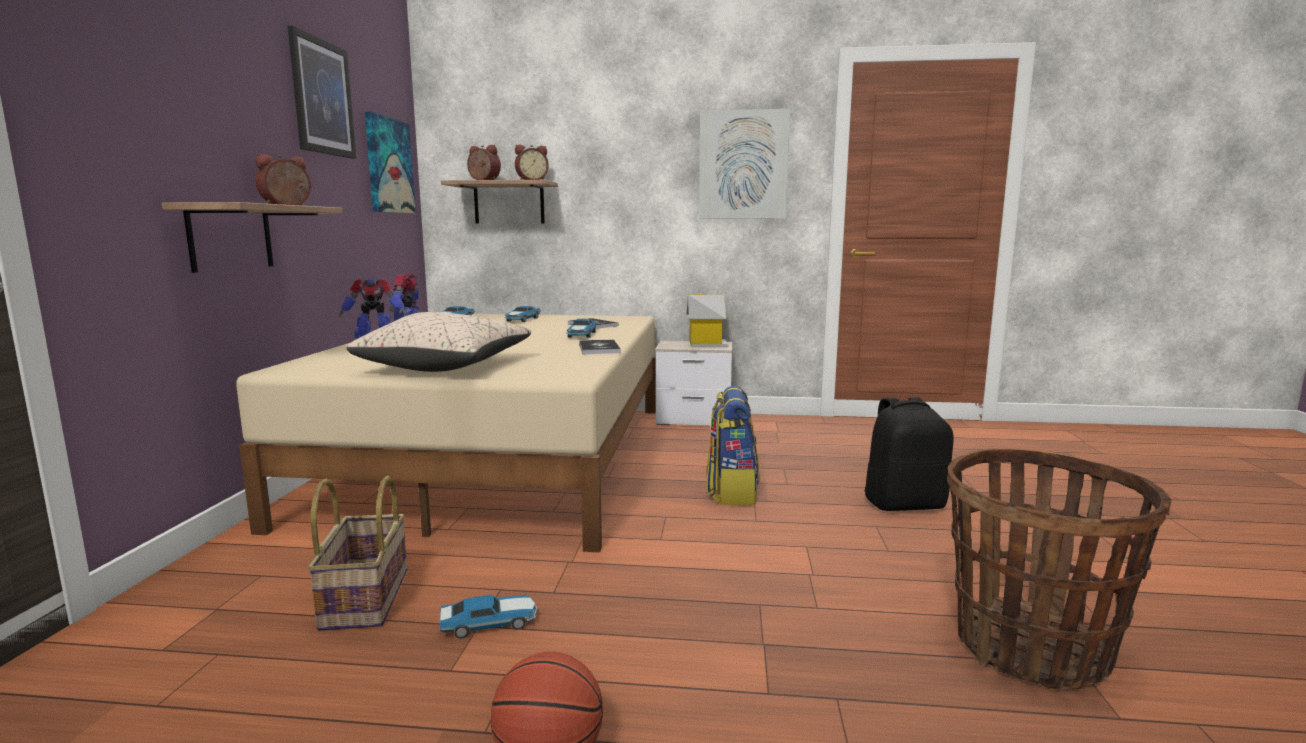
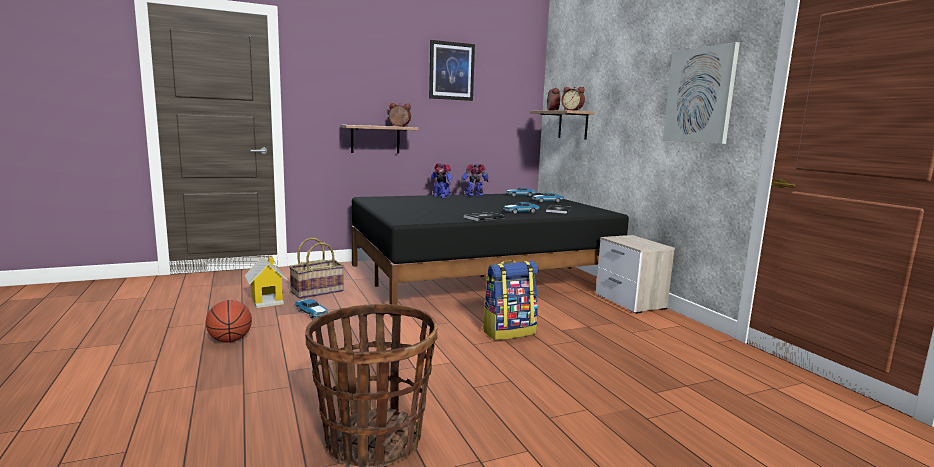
camera: 60 degrees right, 0 degrees up
(388, 166) = (507, 103): picture -> none
(446, 366) = (401, 208): beige pillow -> none
(505, 458) = (481, 277): beige bed -> black bed
(706, 344) = (644, 243): toy house -> toy house (267, 300)
(904, 504) = (568, 387): black backpack -> none

